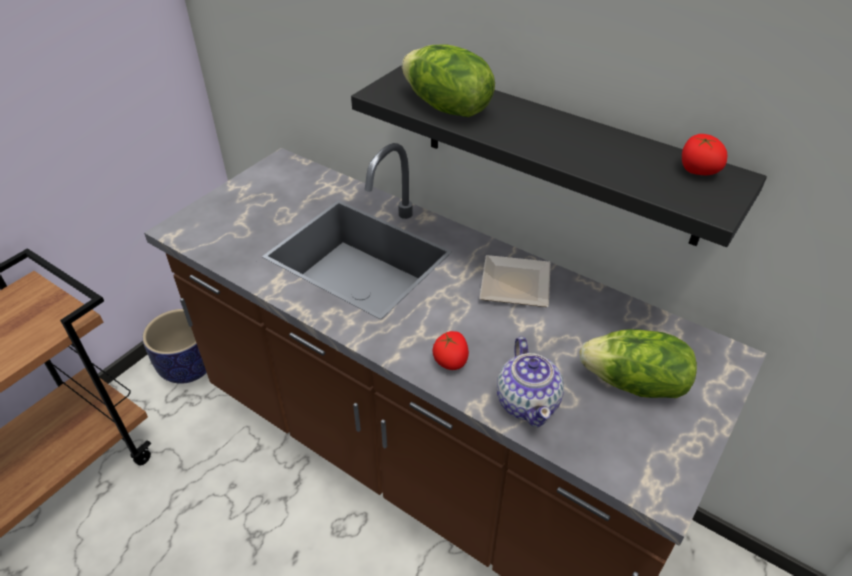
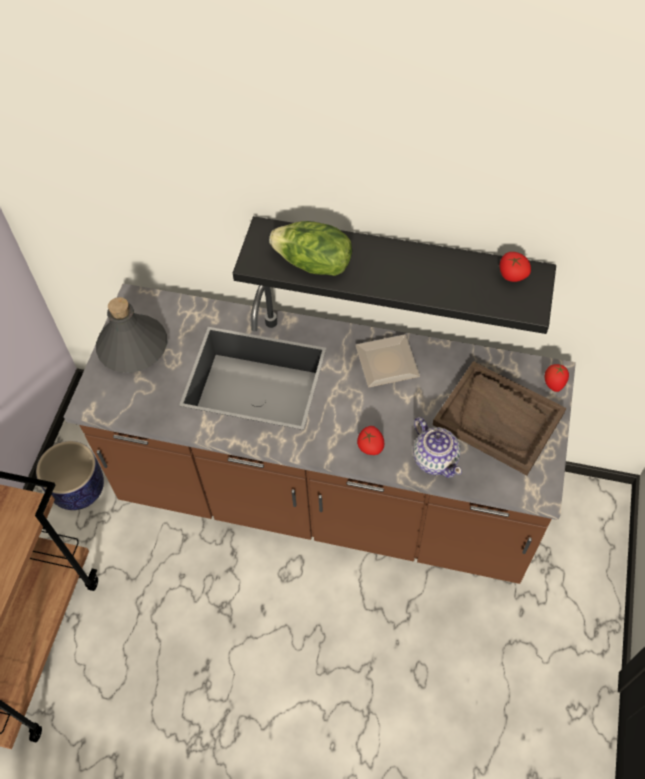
camera: 20 degrees left, 15 degrees up
(252, 196) = (132, 347): none -> grey bottle
(634, 384) = (498, 419): lettuce -> brown tray
(726, 369) = (553, 384): none -> tomato

